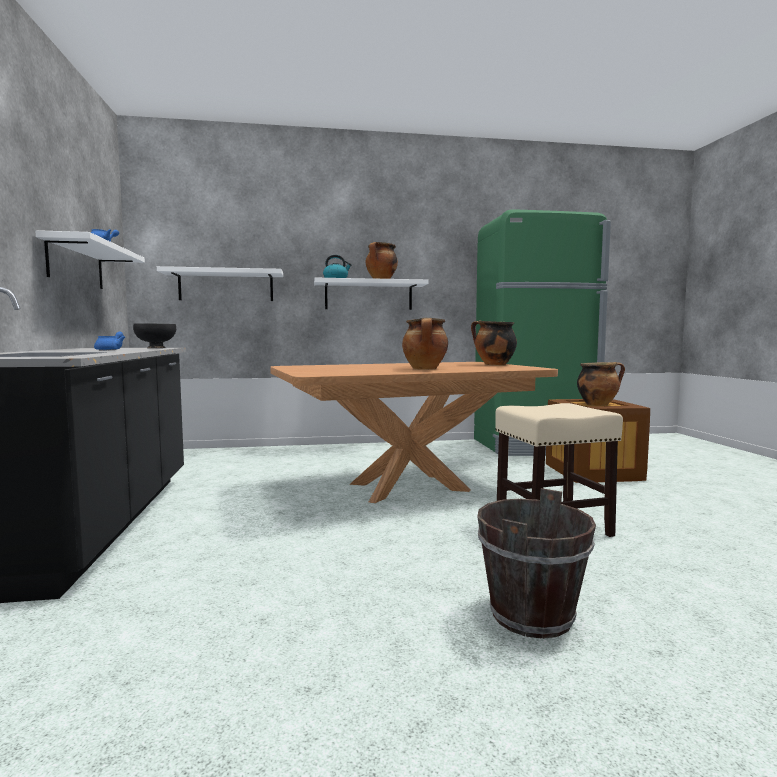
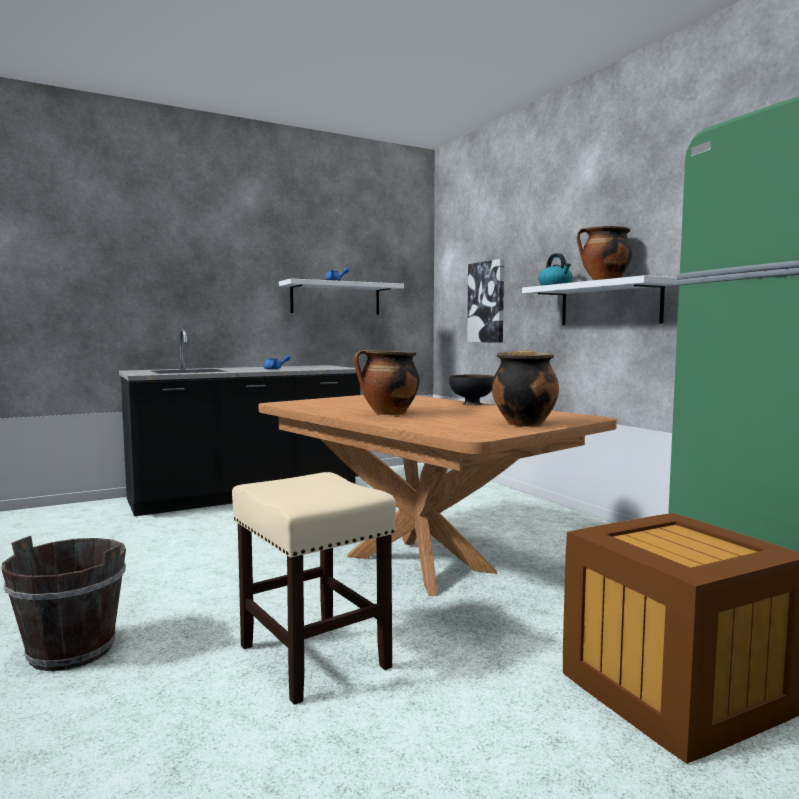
camera: 70 degrees right, 0 degrees up
(155, 348) = (333, 368): black bowl -> black bowl (472, 404)
(226, 286) = (487, 302): white shelf -> picture
(598, 405) = (672, 546): cooking pot -> none

